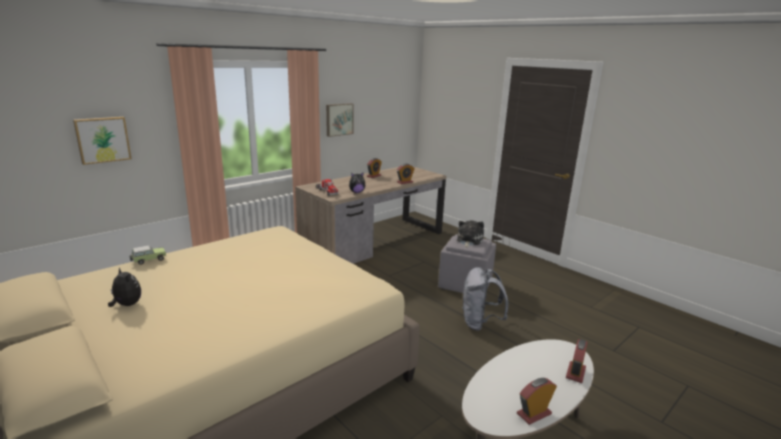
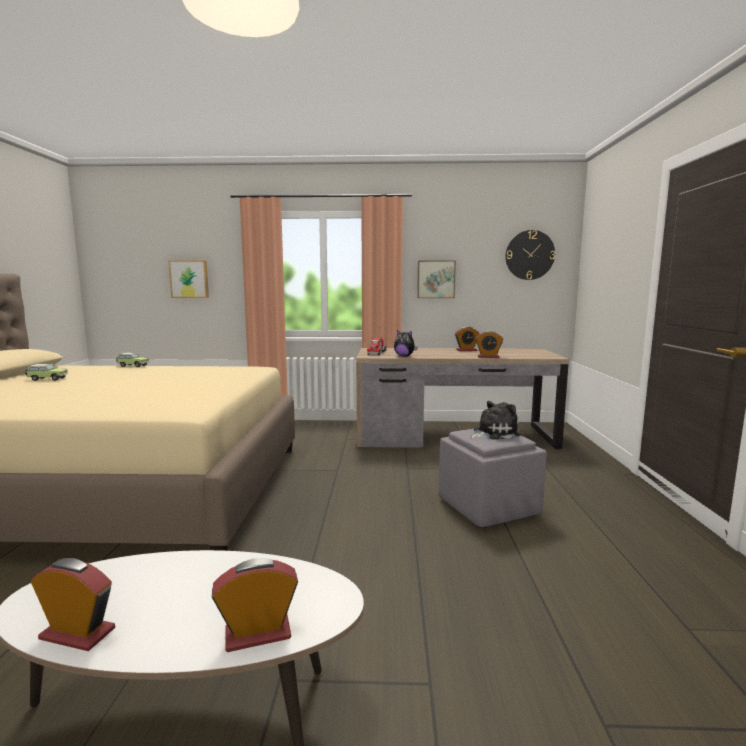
camera: 45 degrees right, 10 degrees down
(127, 305) = (47, 379): plush toy -> toy car
(395, 96) = (529, 255): none -> wall clock
(480, 323) = (418, 554): grey backpack -> none

